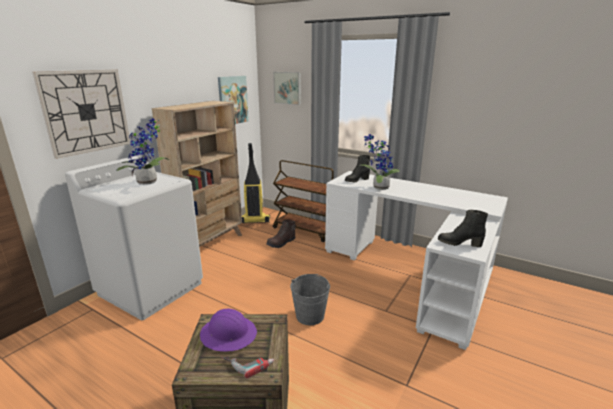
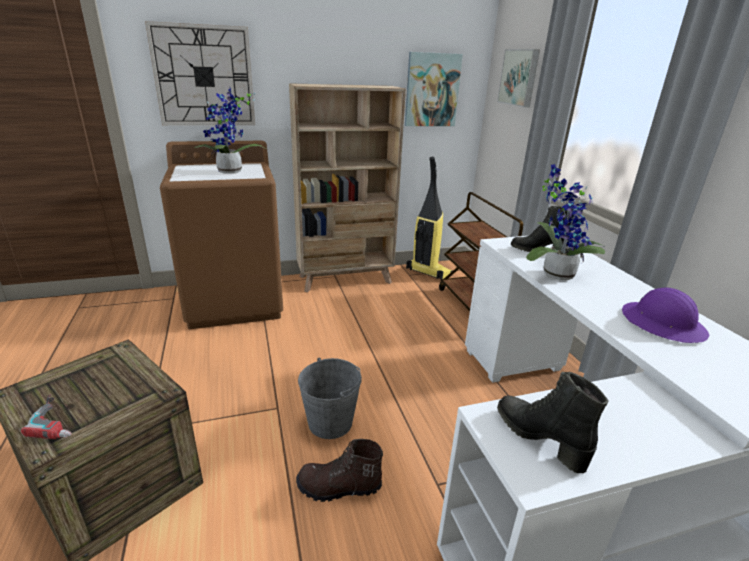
camera: 40 degrees right, 5 degrees up
(151, 288) = (235, 301): white washing machine -> brown washing machine
(228, 334) = (104, 376): purple hard hat -> purple hard hat (662, 323)
(281, 243) = (423, 313): brown boot -> brown boot (339, 488)

